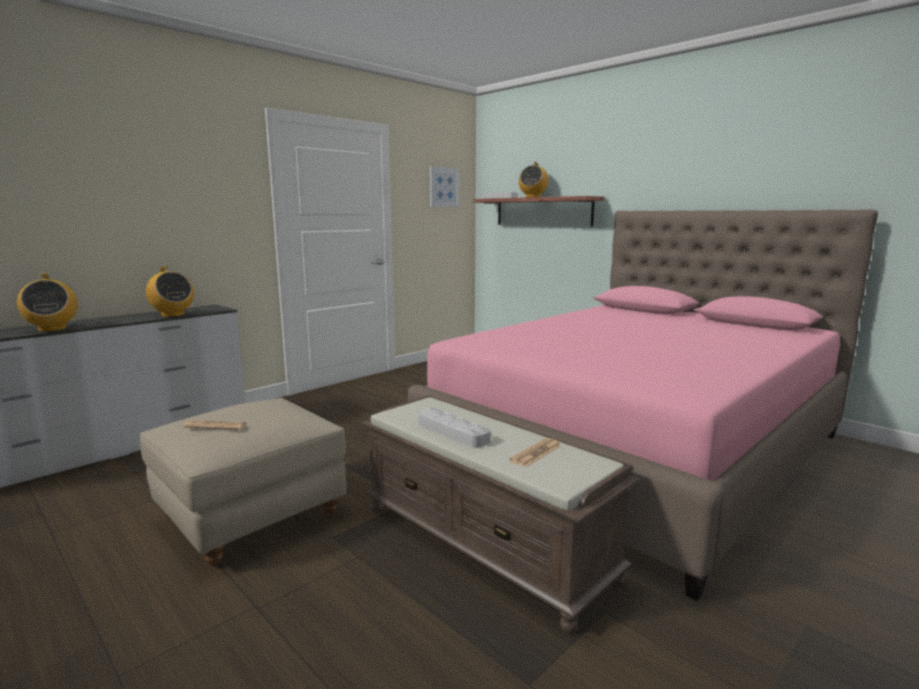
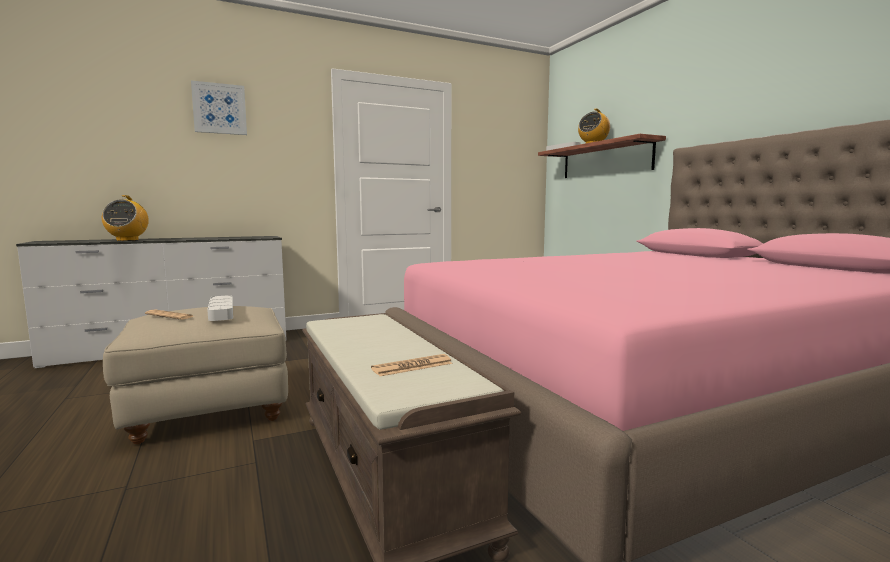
camera: 20 degrees right, 5 degrees down
(172, 315) = (226, 238): radio -> none
(443, 187) = (510, 142): picture -> picture (219, 109)
(452, 432) = (357, 340): grey tray -> grey tray (221, 312)

